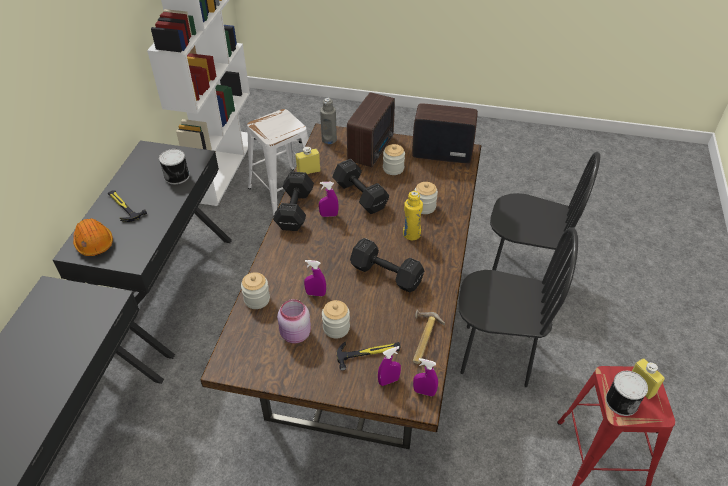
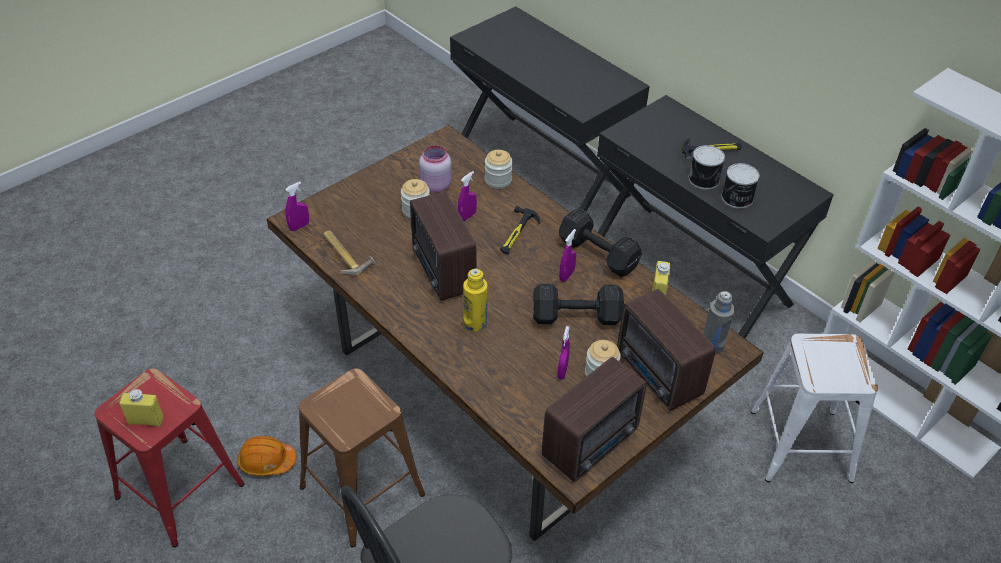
camera: 125 degrees right, 0 degrees up
(94, 243) = (668, 120): orange hard hat -> orange hard hat (266, 461)
(368, 353) = (370, 216): hammer -> hammer (517, 233)
(385, 273) = (443, 273): black dumbbell -> radio
(388, 381) = (332, 213): purple spray bottle -> purple spray bottle (562, 371)
(424, 207) = (506, 360): jar -> none
(496, 354) = (361, 491): black chair -> brown stool
(621, 401) = (155, 393): can -> can (704, 179)

